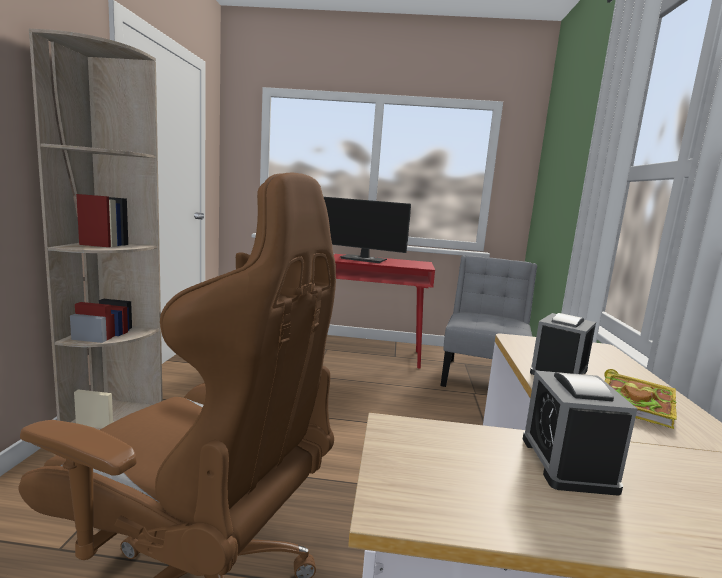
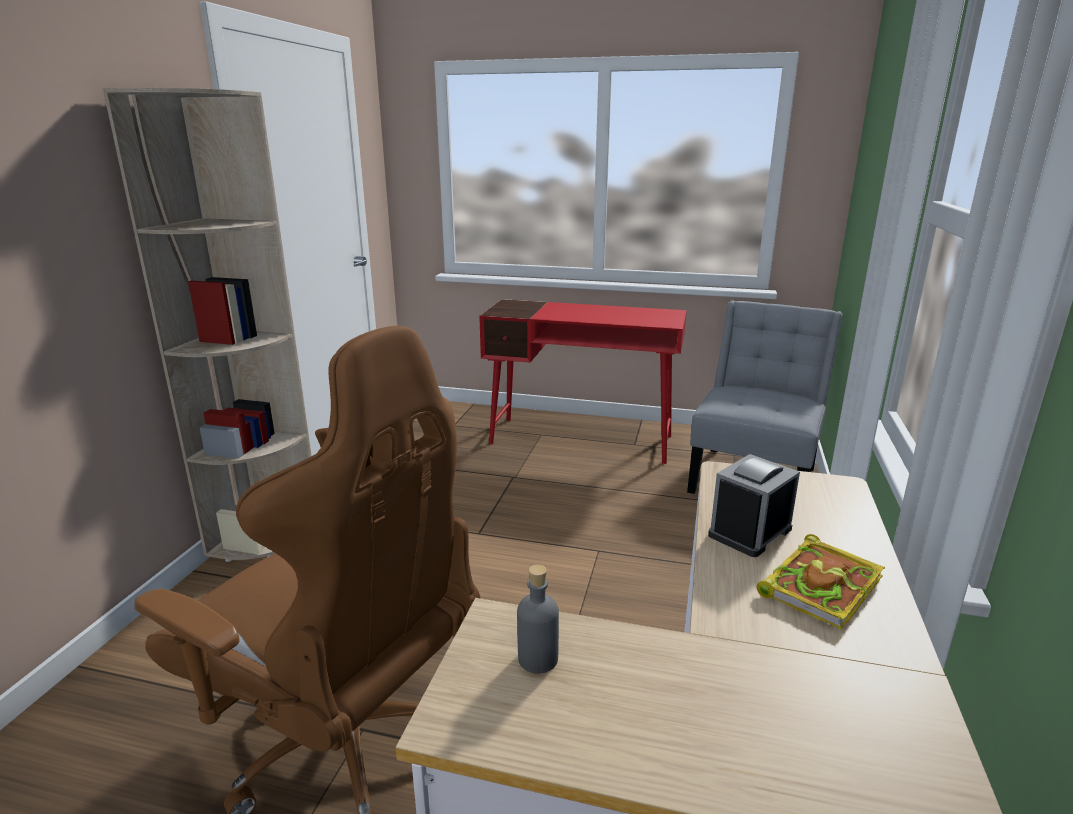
camera: 10 degrees right, 10 degrees up
(364, 259) = (585, 312): monitor -> none
(448, 454) = (537, 659): none -> grey bottle
(567, 463) = (670, 675): alarm clock -> none

